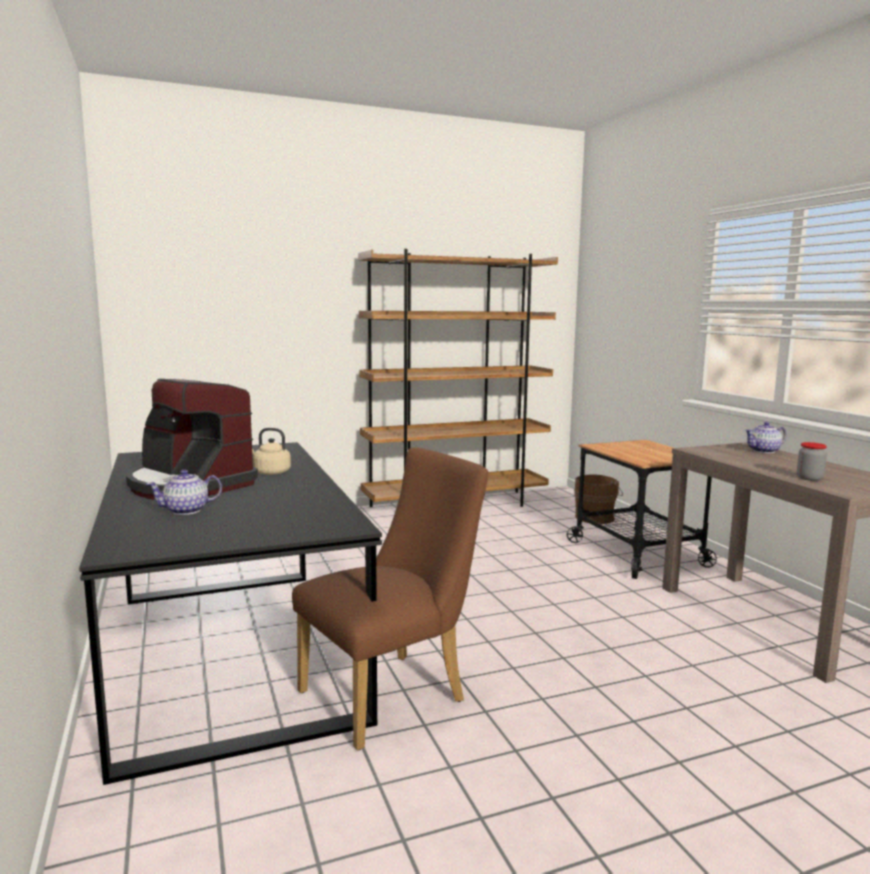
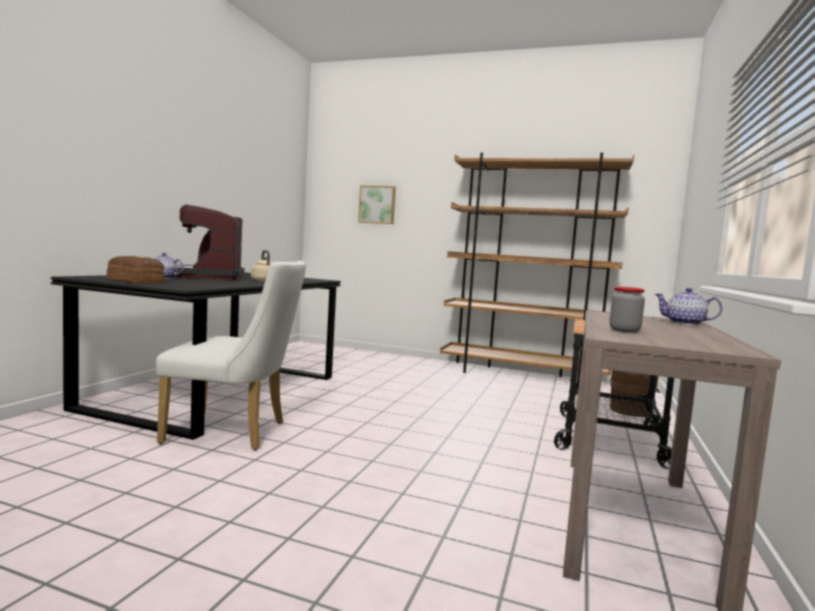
camera: 40 degrees right, 5 degrees down
(220, 532) = (136, 281): none -> bread
(234, 311) = (377, 205): none -> picture
(392, 693) = (235, 433): brown chair -> white chair

